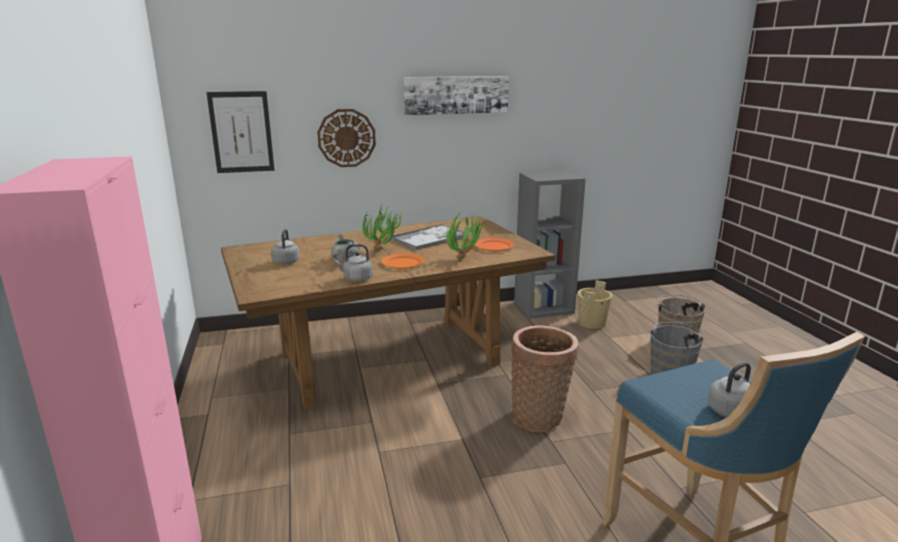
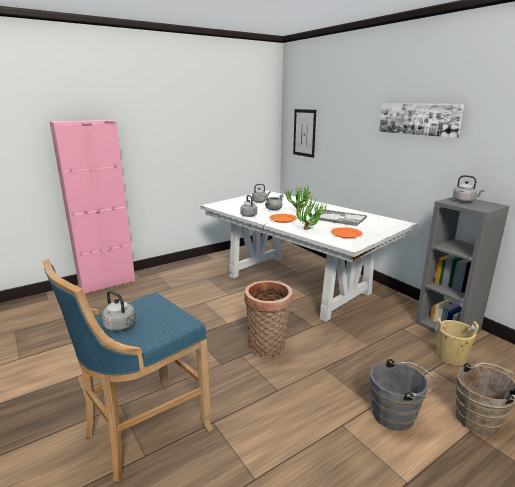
camera: 70 degrees right, 0 degrees up
(346, 138) = (348, 143): wall clock -> none
(390, 358) = (298, 284): brown dining table -> white dining table
(543, 175) = (464, 201): none -> grey kettle

